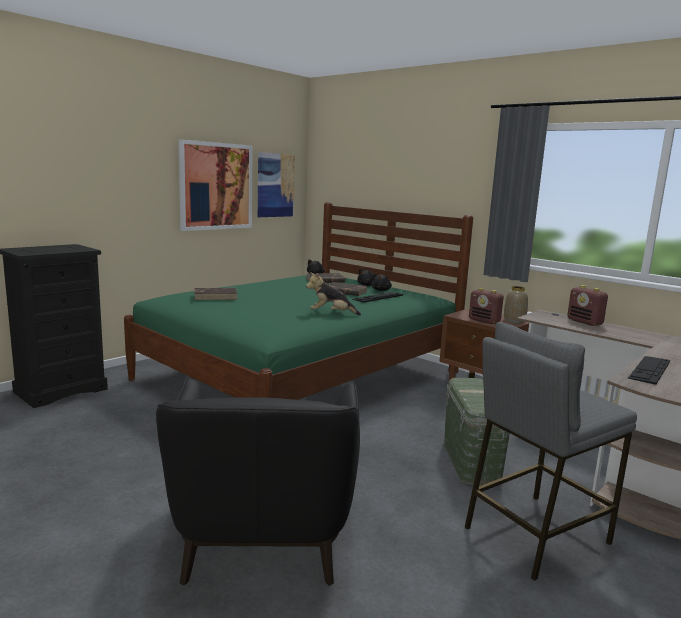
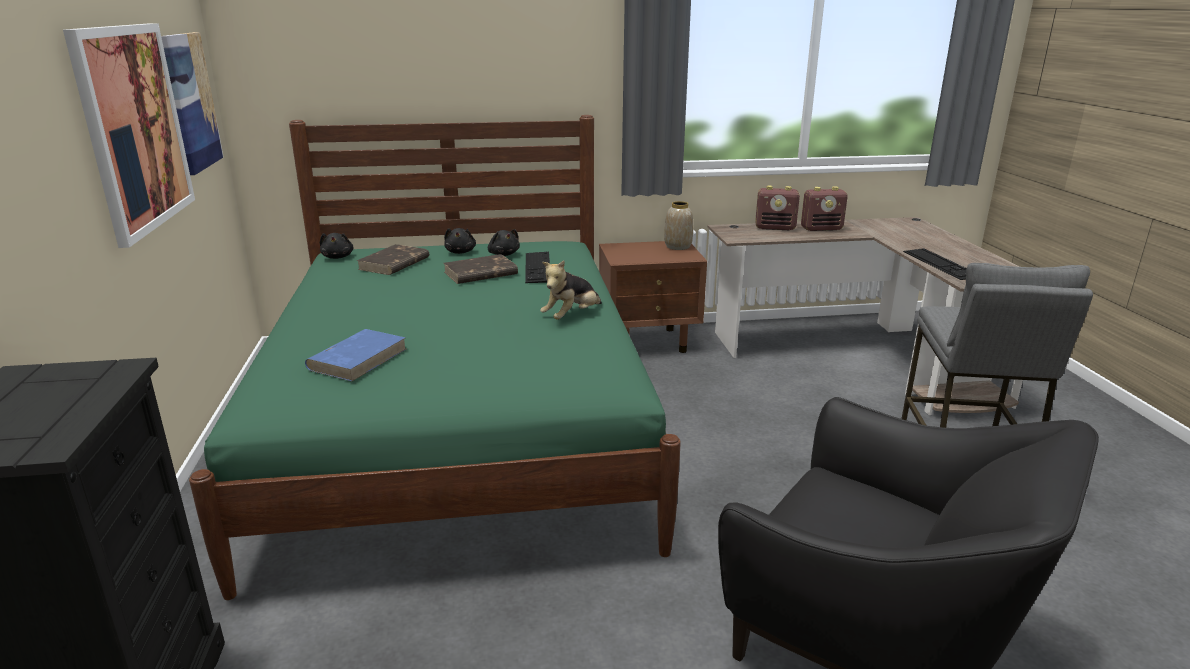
camera: 50 degrees left, 10 degrees up
(216, 296) = (358, 358): brown book -> blue book
(470, 461) = (805, 429): green storage box -> none
(484, 321) = (660, 257): radio -> radio (821, 229)

